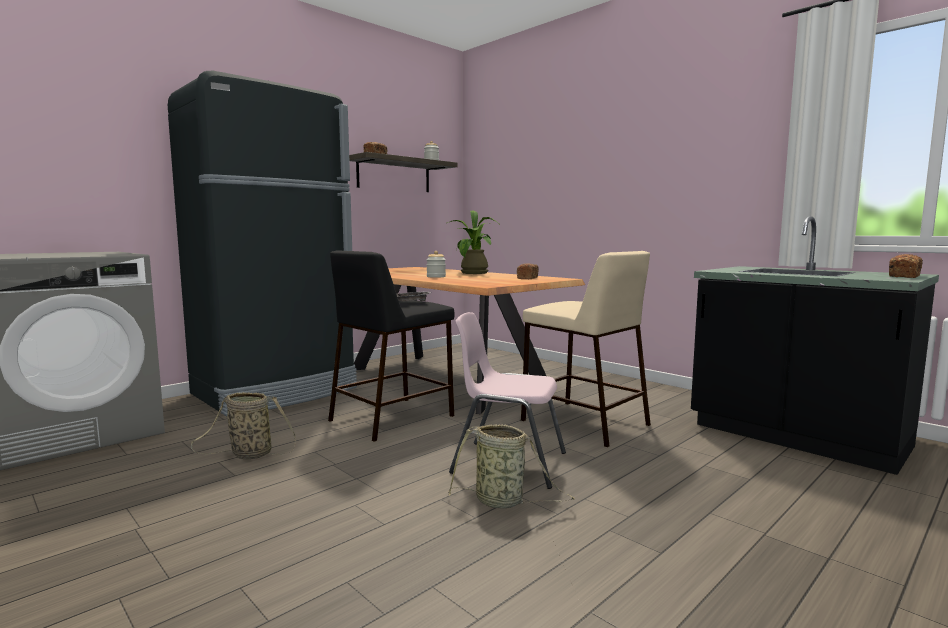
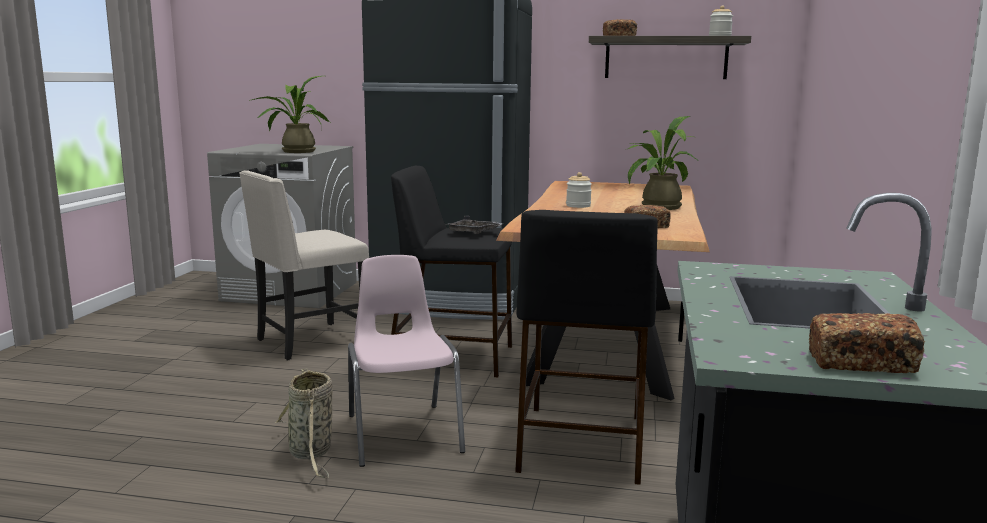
camera: 55 degrees right, 5 degrees up
(100, 254) = (294, 151): none -> potted plant
(248, 454) = (309, 342): basket -> beige chair
(583, 422) = (581, 441): beige stool -> black stool

